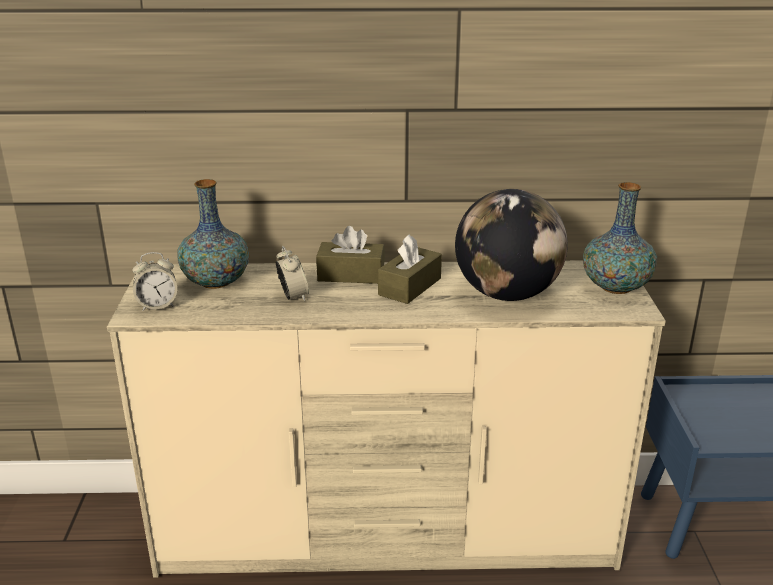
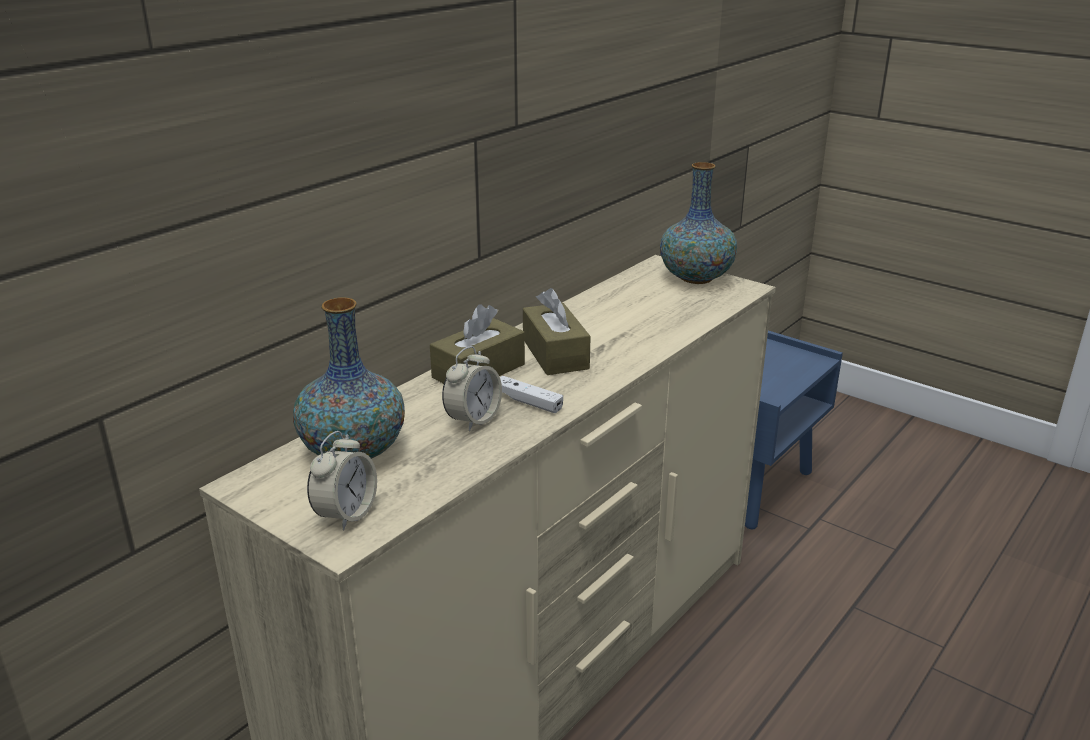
camera: 50 degrees left, 0 degrees up
(293, 296) = (473, 419): alarm clock -> alarm clock turned 105 degrees clockwise
(336, 302) = (527, 402): none -> white game controller
(507, 294) = (641, 321): globe -> none

